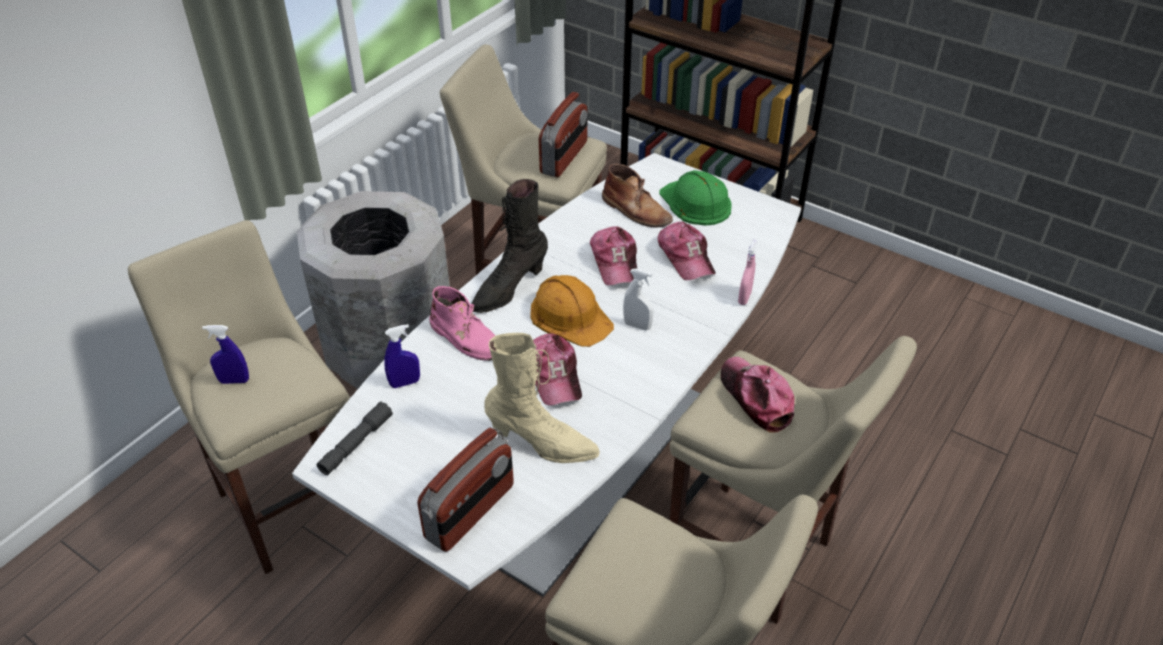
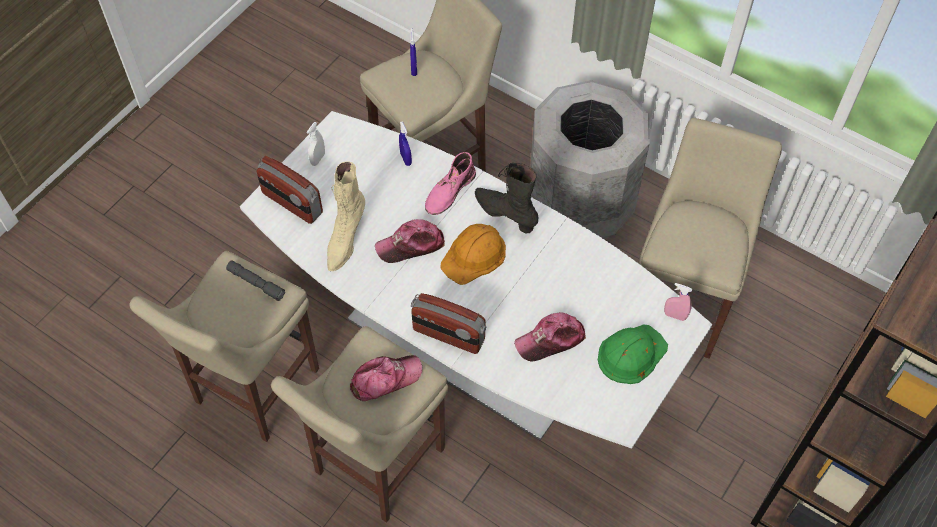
camera: 90 degrees right, 15 degrees up
(356, 444) = (352, 139): grey flashlight -> grey flashlight (256, 283)
(564, 158) = (697, 251): radio -> radio (448, 335)
(615, 262) = (541, 287): cap -> none
(636, 211) = (615, 305): brown boot -> none
(637, 325) = (463, 300): white spray bottle -> white spray bottle (318, 159)
(744, 298) = (497, 381): pink spray bottle -> pink spray bottle (675, 315)

